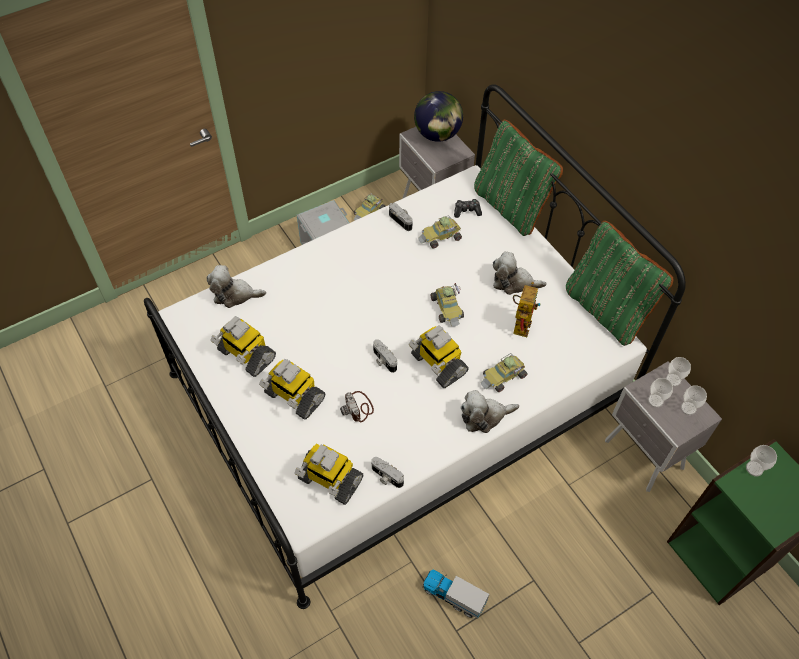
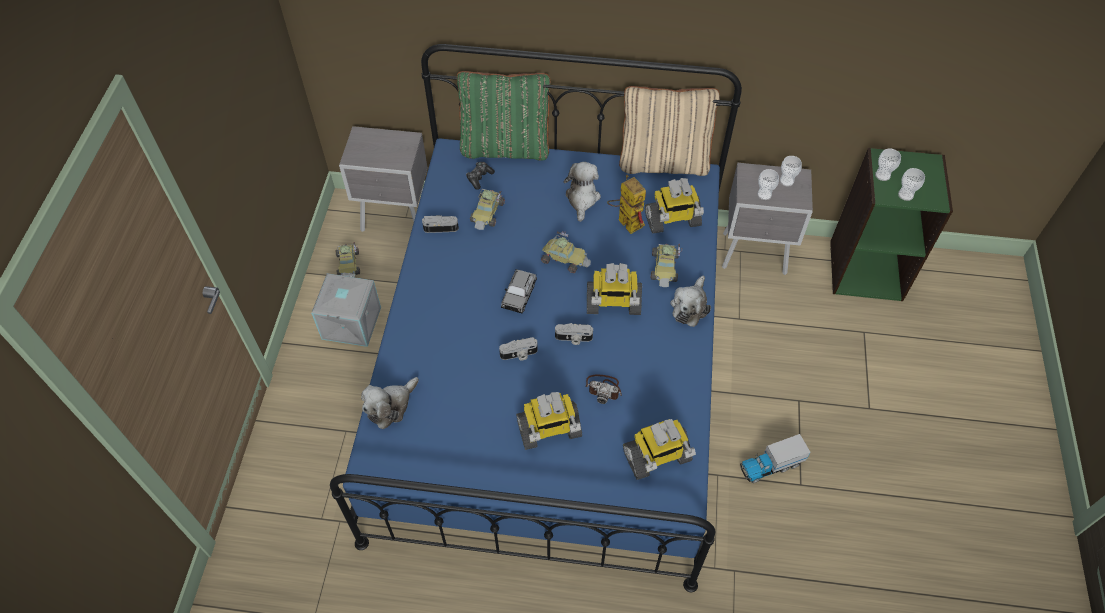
camera: 50 degrees left, 0 degrees up
(246, 355) = (468, 440): toy robot -> toy robot (672, 220)
(386, 477) = (688, 413): camera -> camera (519, 354)
(389, 303) = (519, 295): none -> grey toy car
(398, 390) = (552, 372): white bed -> blue bed
(437, 135) = (372, 141): globe -> none
(513, 282) = (582, 198): plush toy -> plush toy turned 135 degrees clockwise
(607, 309) = (663, 162): green pillow -> beige pillow
(673, 380) = (756, 171): cup -> cup (905, 195)

